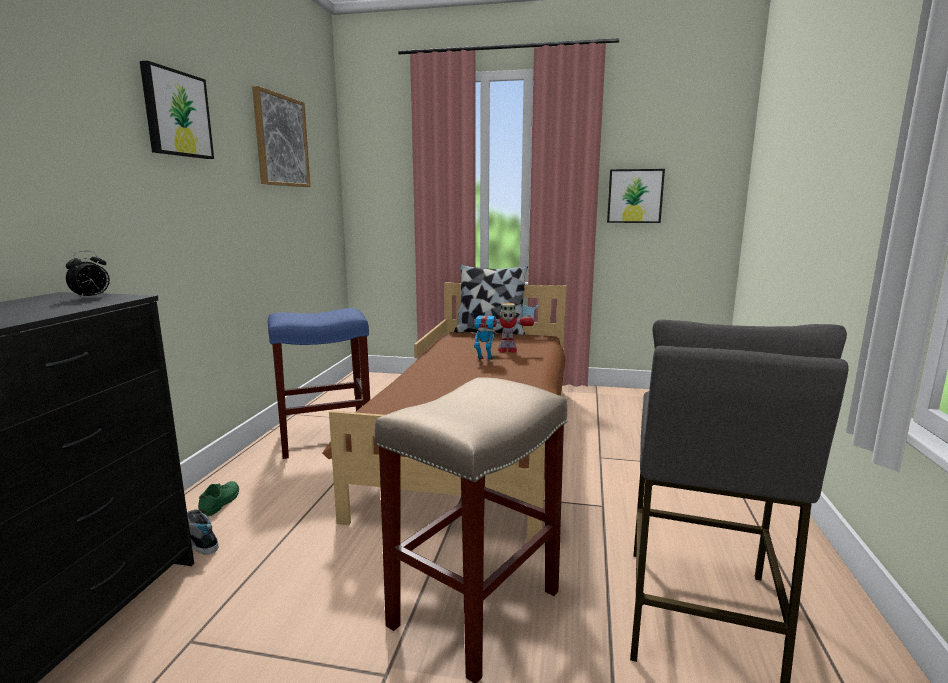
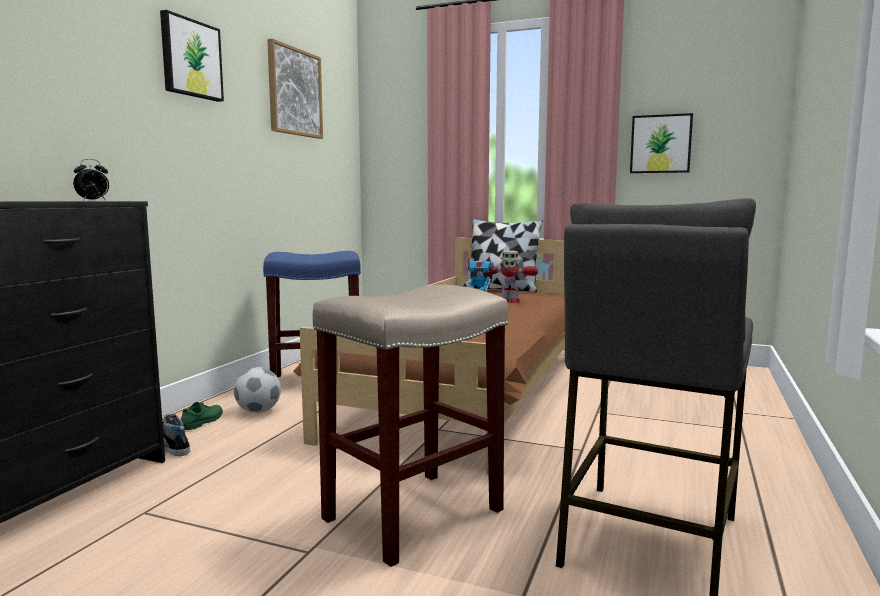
camera: 10 degrees right, 5 degrees down
(276, 483) = (258, 411): none -> football

